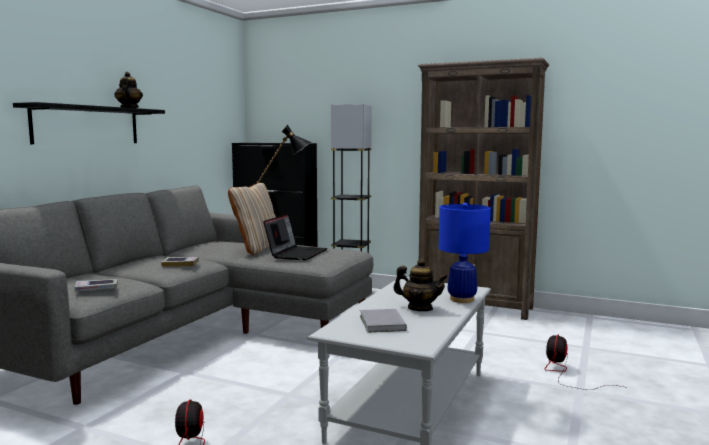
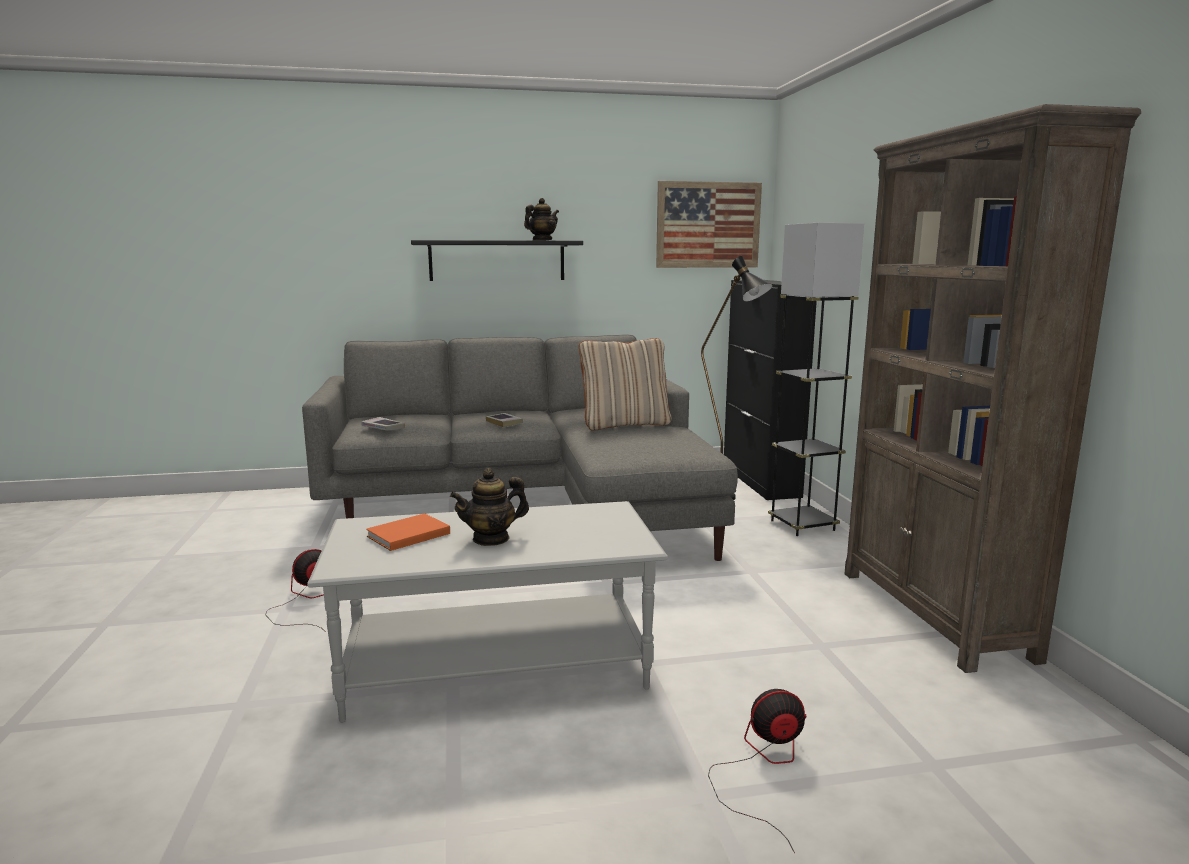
camera: 55 degrees right, 5 degrees up
(216, 102) = (708, 225): none -> picture
(296, 253) = (631, 440): laptop -> none
(381, 323) = (406, 535): grey book -> orange book
(420, 308) = (491, 539): teapot -> teapot turned 75 degrees clockwise
(461, 299) = (568, 550): blue table lamp -> none

